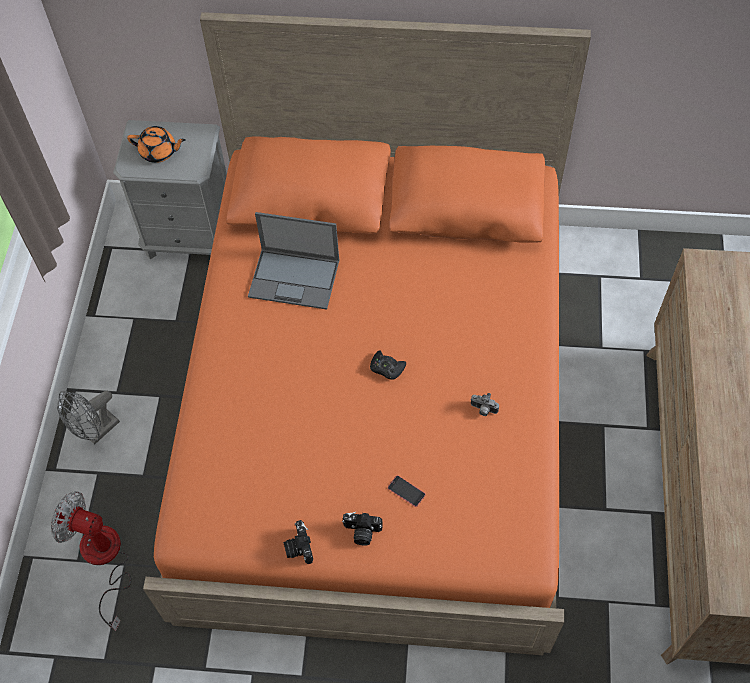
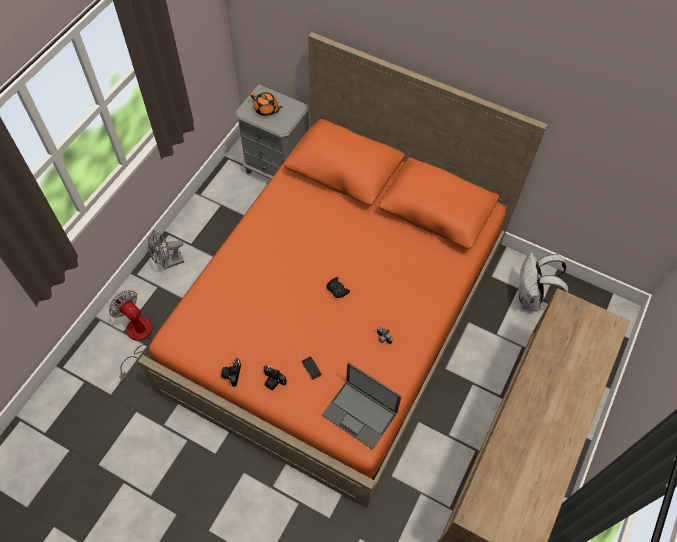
camera: 20 degrees right, 0 degrees up
(295, 278) = (310, 214): laptop -> laptop (360, 414)
(624, 283) = (531, 299): none -> white backpack

